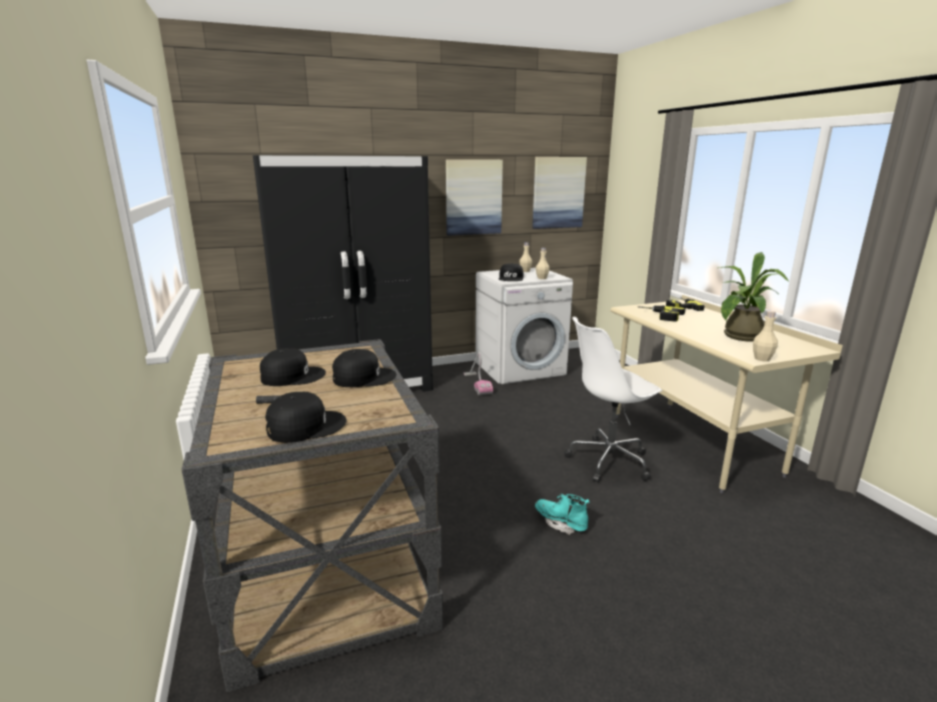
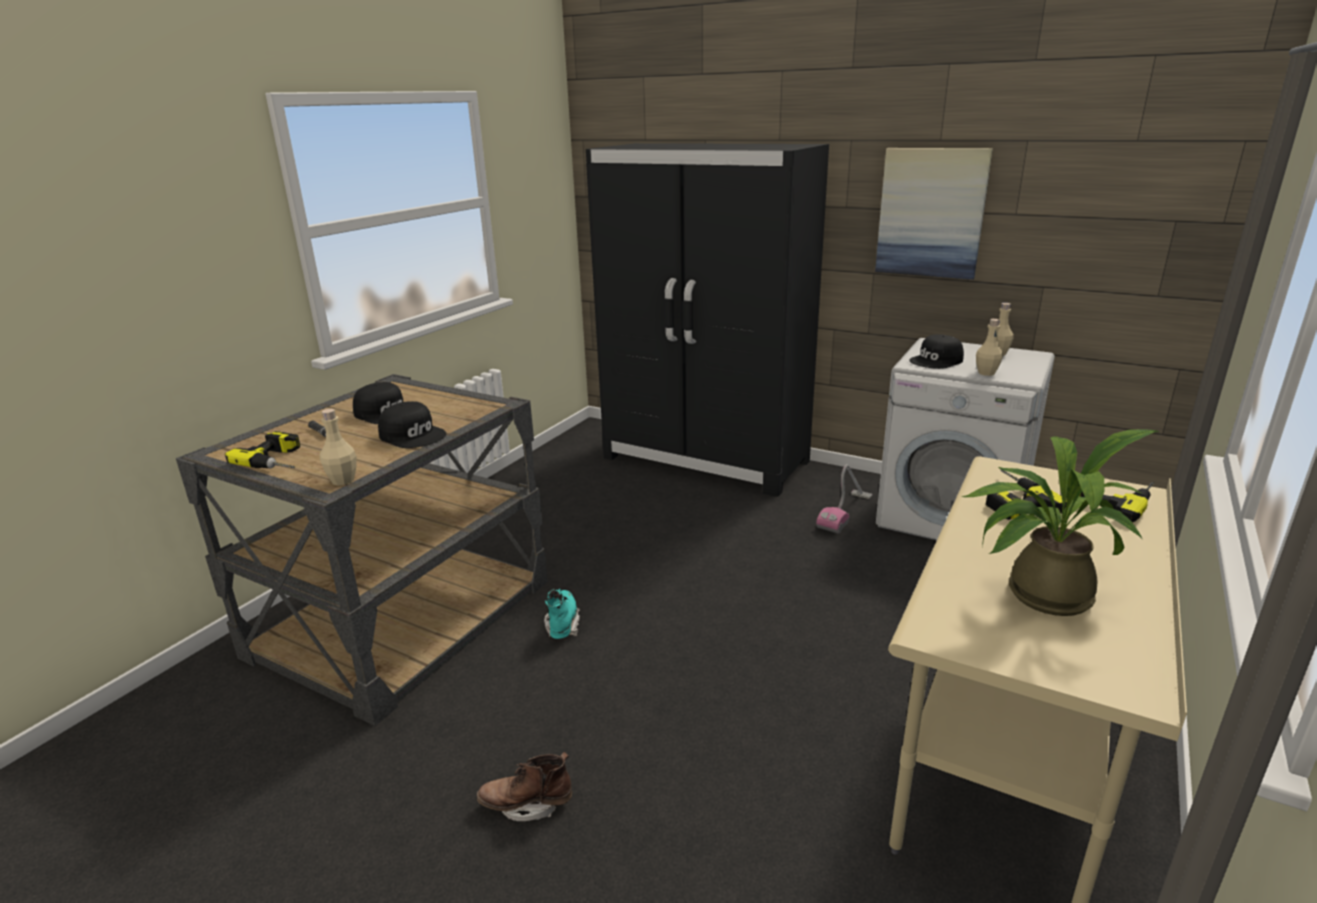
camera: 50 degrees right, 5 degrees up
(305, 426) = (280, 460): black cap -> power drill
(558, 193) = (1117, 215): picture -> none
(560, 523) = (619, 722): turquoise boot -> turquoise boot (563, 624)
(596, 587) = (527, 805): none -> brown boot
(606, 462) = (811, 699): white office chair -> none
(762, 359) = (946, 642): beige bottle -> beige bottle (343, 480)

